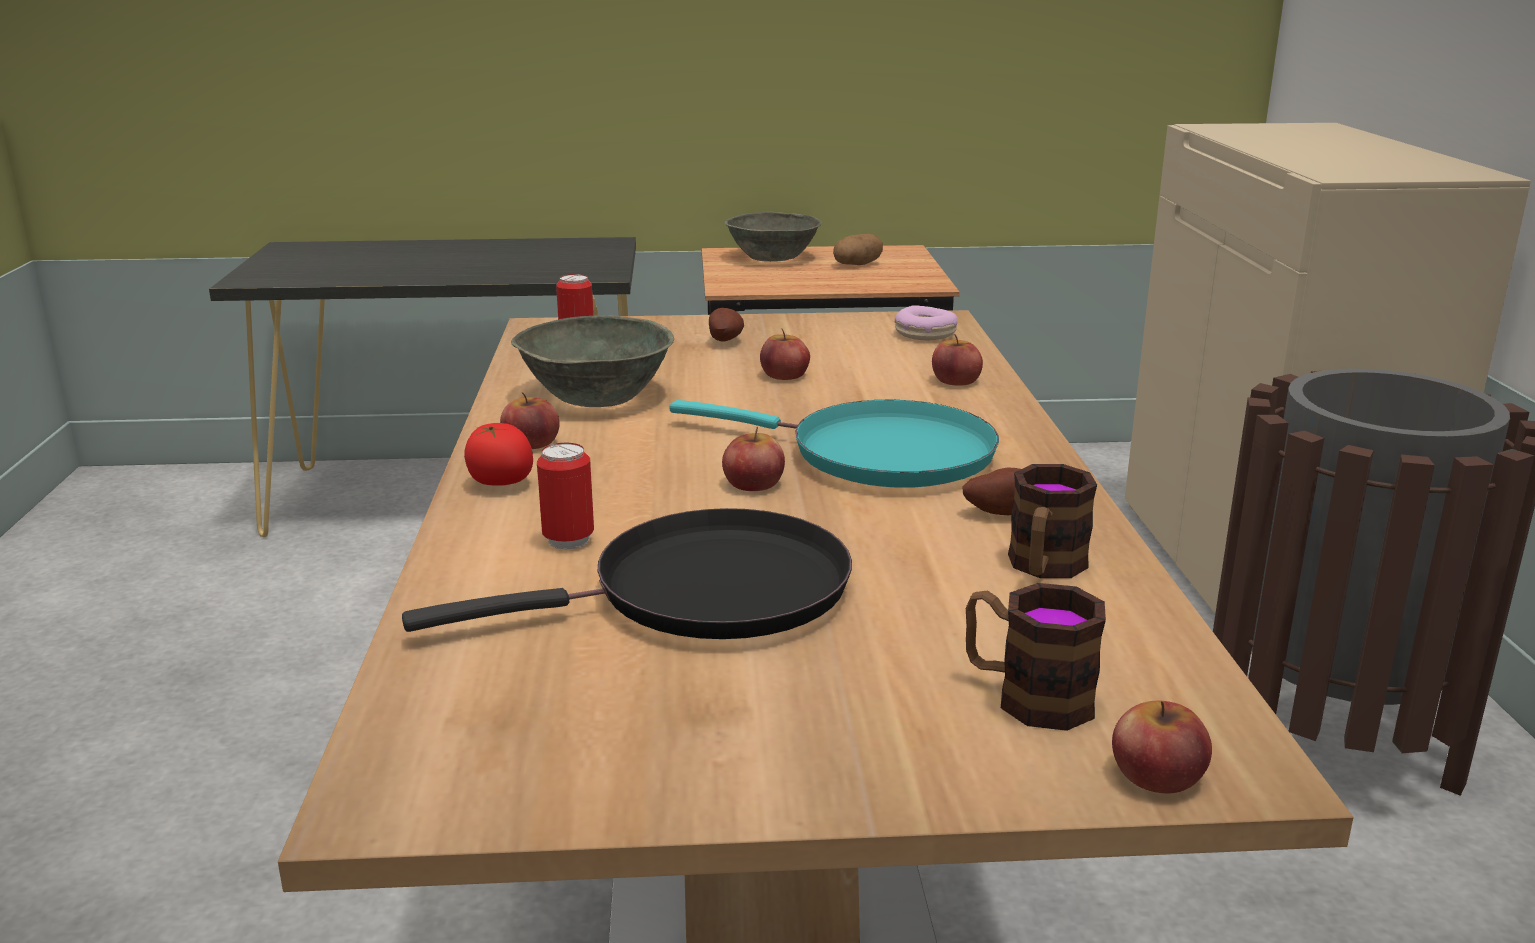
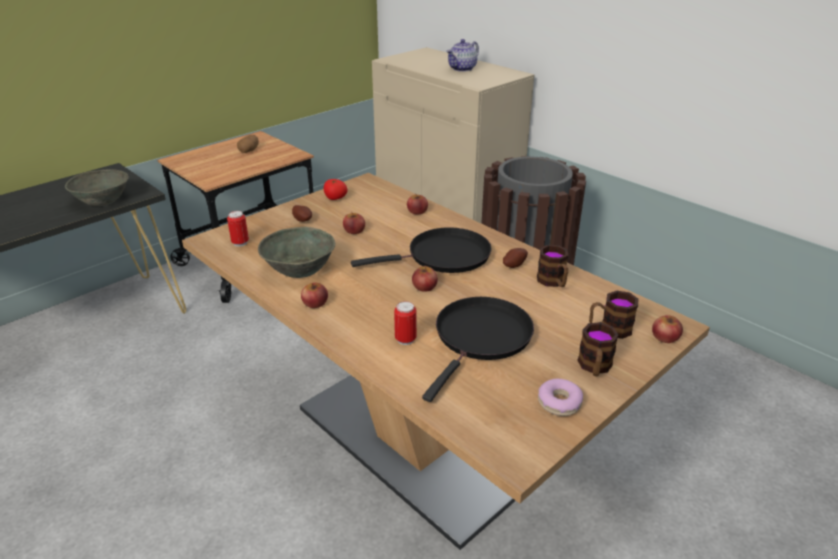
camera: 40 degrees left, 10 degrees up
(500, 482) = (337, 326): tomato -> tomato (335, 198)
(773, 257) = (203, 156): grey bowl -> grey bowl (102, 200)
(850, 744) = (594, 367): none -> mug
(878, 454) = (443, 256): turquoise frying pan -> black frying pan
(925, 333) = (372, 190): donut -> donut (559, 402)
(1349, 153) = (462, 69): none -> teapot

